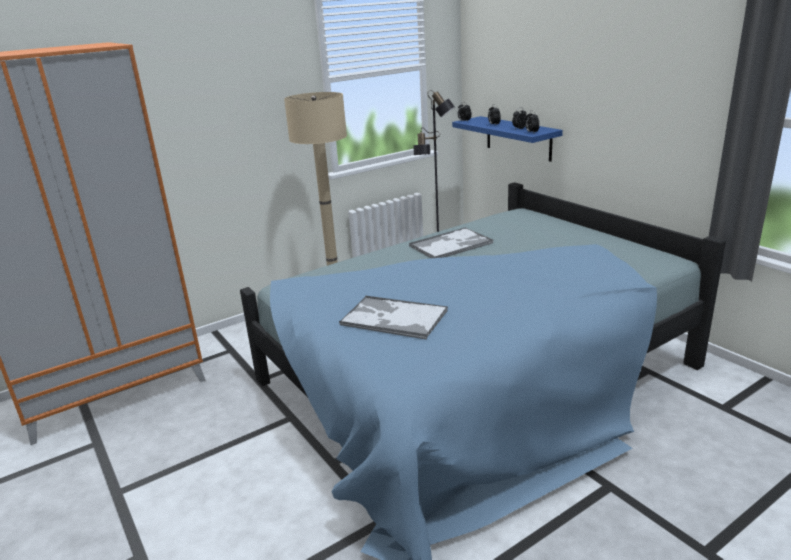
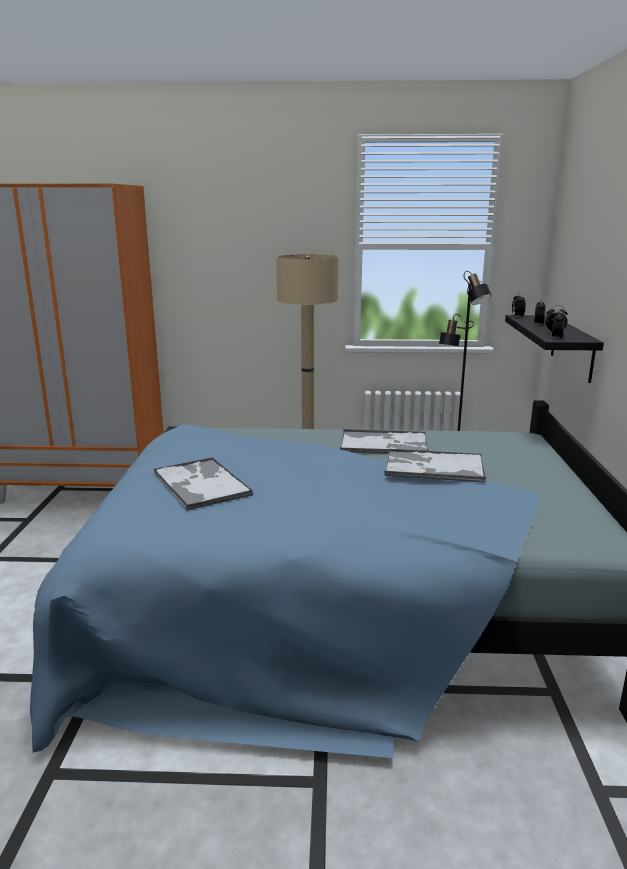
camera: 35 degrees right, 5 degrees down
(518, 138) = (572, 347): blue shelf -> black shelf
(518, 249) = (433, 467): none -> tray

